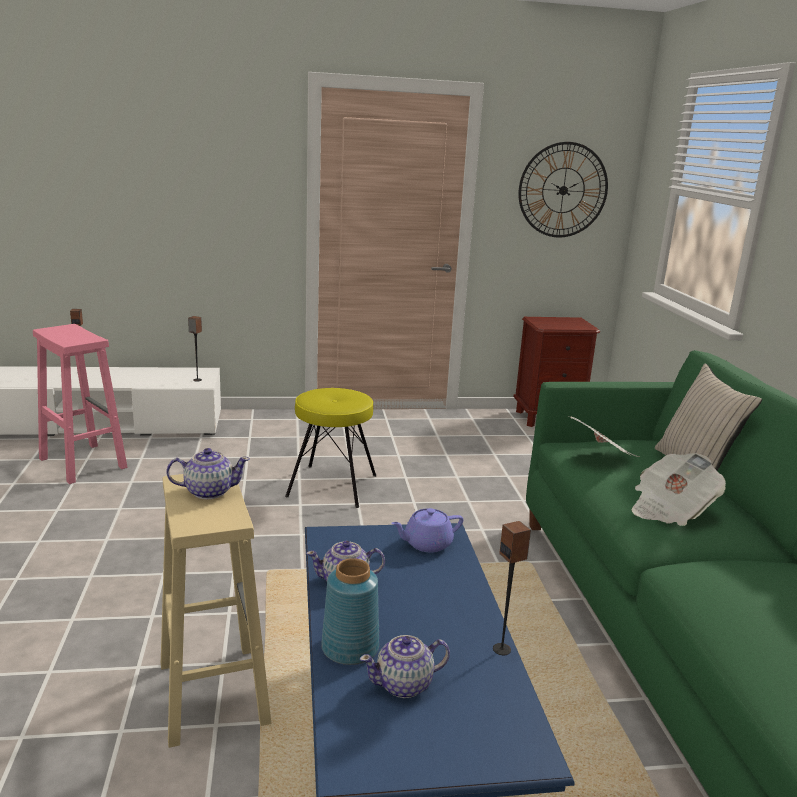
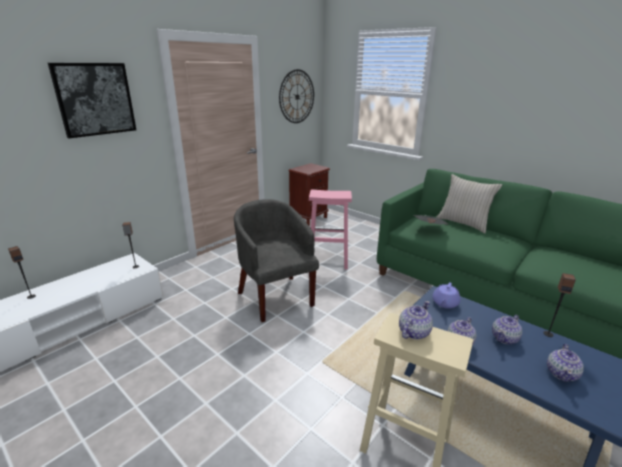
camera: 40 degrees left, 5 degrees up
(82, 463) = (97, 363): pink stool -> pink stool (327, 260)
(208, 157) = (95, 99): none -> picture
(333, 485) = (275, 296): yellow stool -> grey armchair
(349, 648) = (521, 373): blue vase -> none
(418, 614) = (504, 338): none -> teapot
(670, 509) = (491, 242): newspaper -> none

